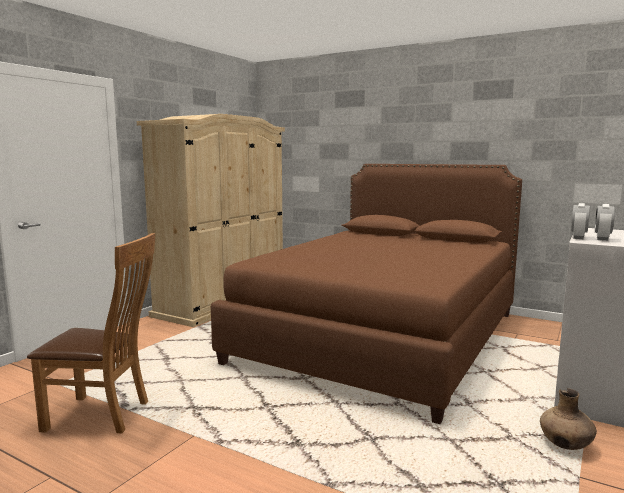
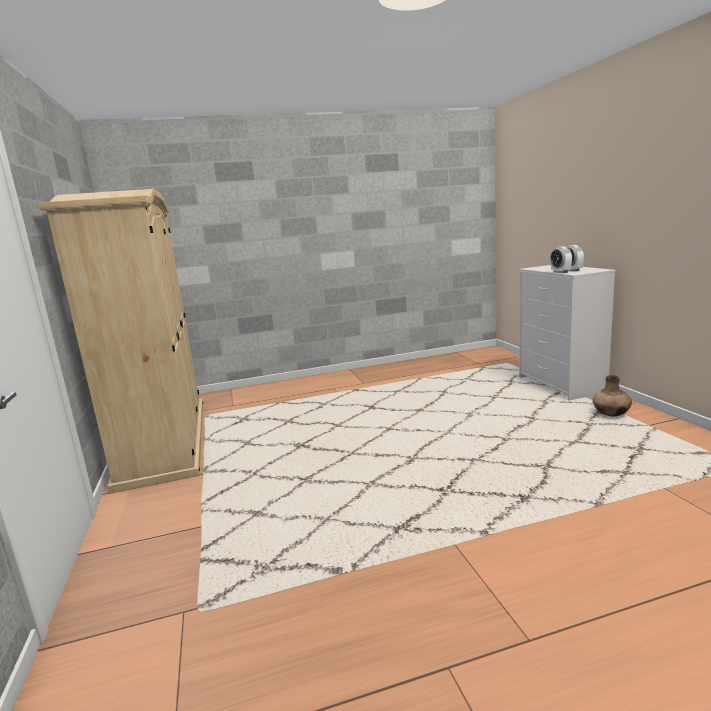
camera: 45 degrees left, 5 degrees up
(103, 415) = (341, 592): brown chair -> none
(382, 336) = (385, 404): brown bed -> none

